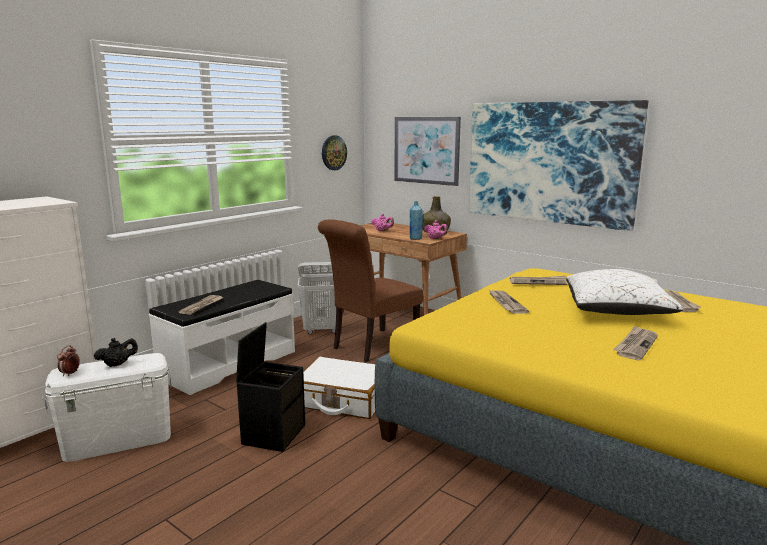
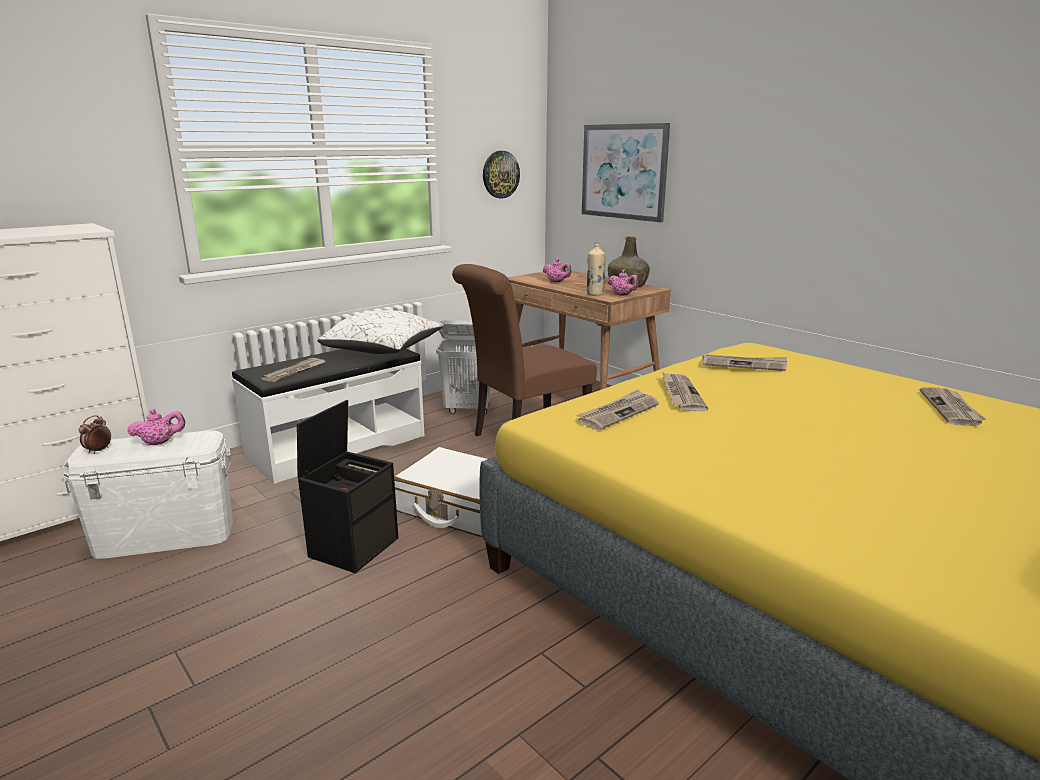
camera: 10 degrees right, 5 degrees up
(117, 364) = (160, 442): black teapot -> pink teapot
(415, 238) = (595, 294): blue bottle -> beige bottle
(549, 162) = (789, 189): picture -> none
(617, 310) = (847, 416): white pillow -> white pillow (384, 350)
(635, 345) = (853, 475): newspaper -> newspaper (618, 412)

